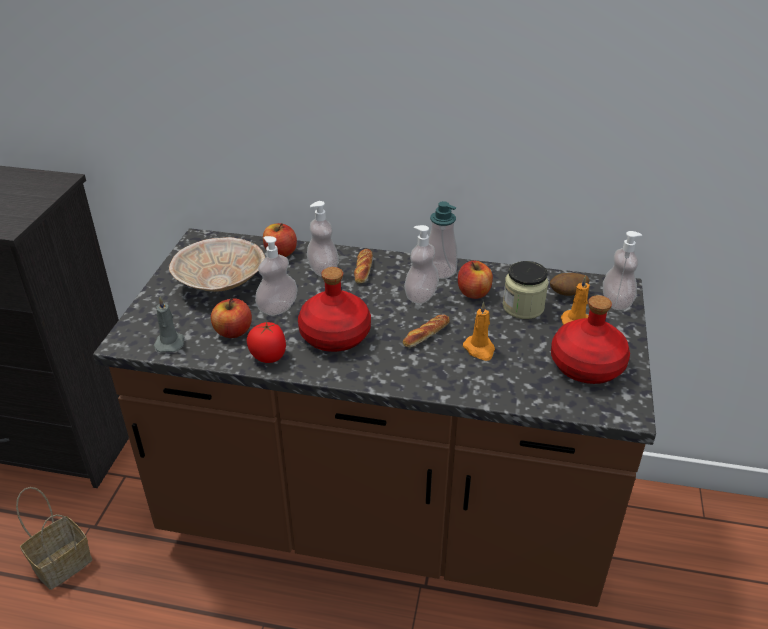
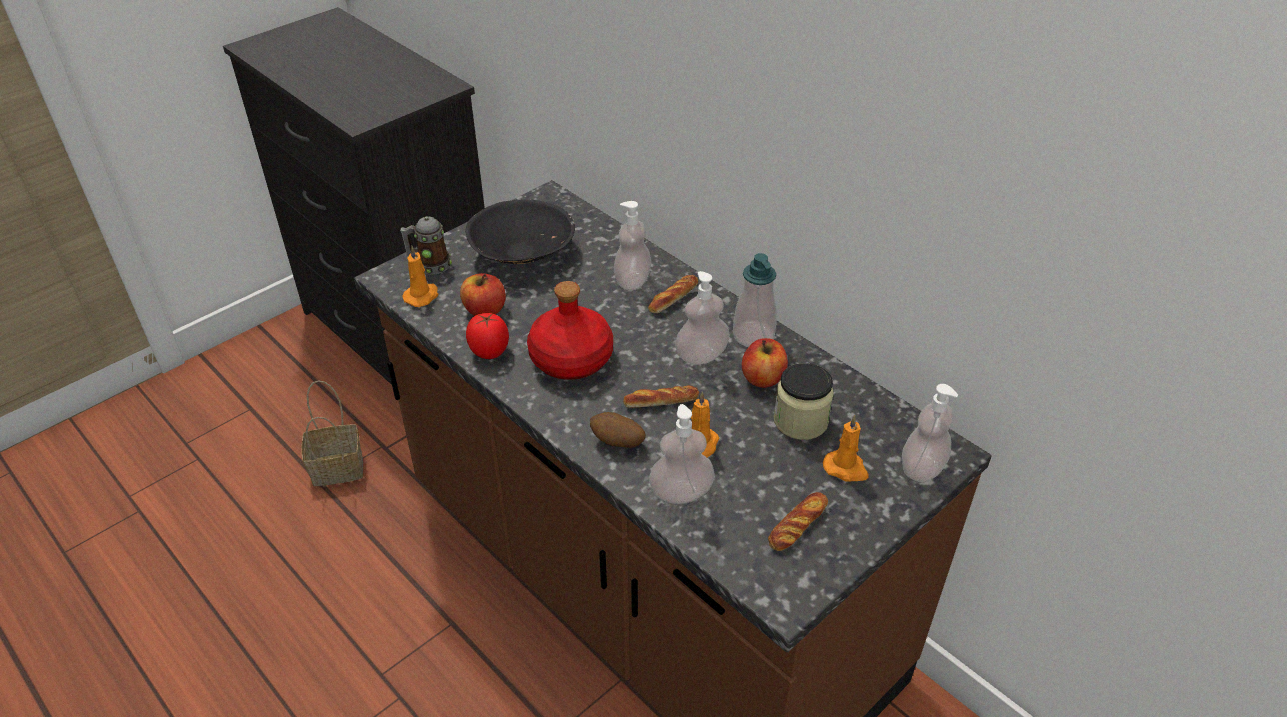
camera: 35 degrees right, 5 degrees up
(151, 319) = (429, 264): none -> mug
(170, 342) = (422, 296): grey candle -> orange candle
(221, 282) = (523, 253): beige bowl -> black bowl
(278, 308) = (547, 304): soap dispenser -> soap dispenser (681, 493)
(280, 253) = (609, 243): apple -> none
(567, 294) = (871, 430): potato -> potato (617, 442)
(587, 366) = (797, 525): red bottle -> bread

